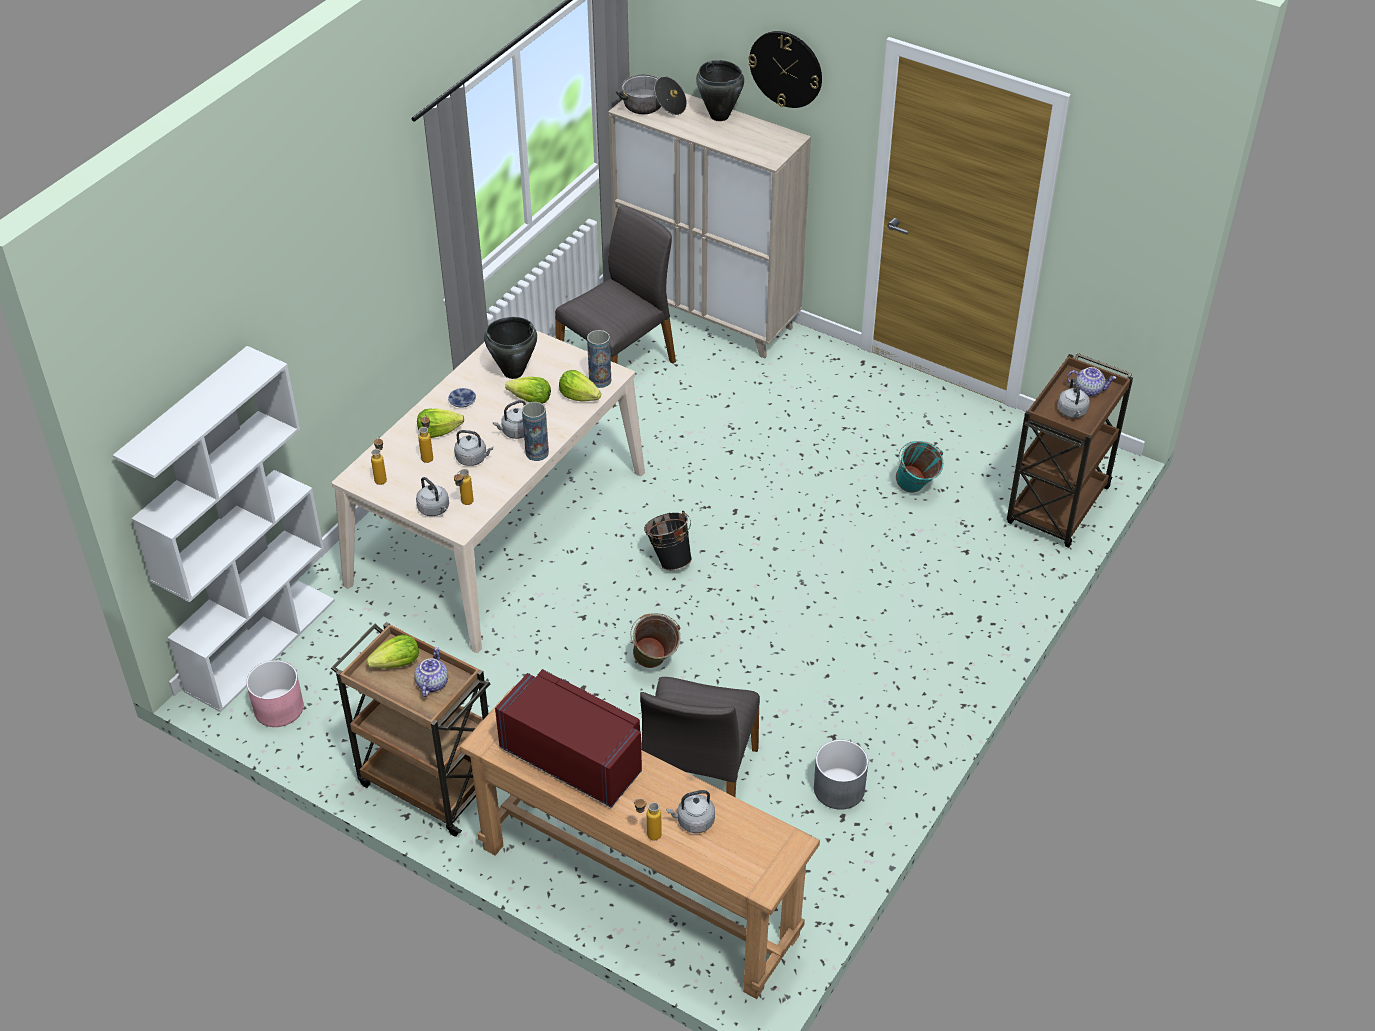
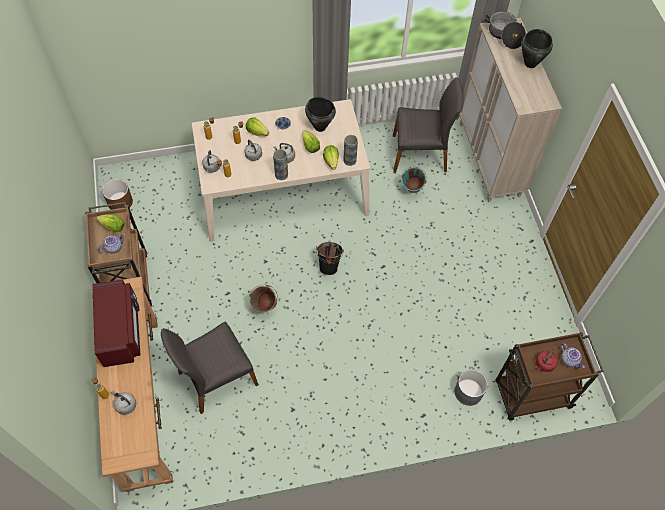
camera: 45 degrees right, 15 degrees up
(260, 644) = (145, 169): white bookcase -> none
(279, 708) = (120, 202): pink planter -> brown planter
(786, 69) = (568, 61): wall clock -> none
(838, 788) = (265, 435): grey planter -> grey planter (468, 391)
(915, 490) = (474, 326): turquoise bucket -> turquoise bucket (411, 191)
(1072, 412) = (544, 364): grey kettle -> red kettle

